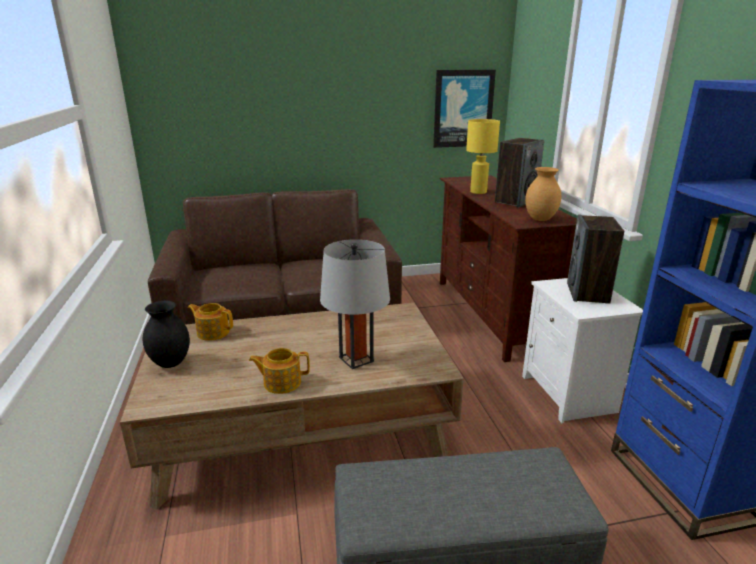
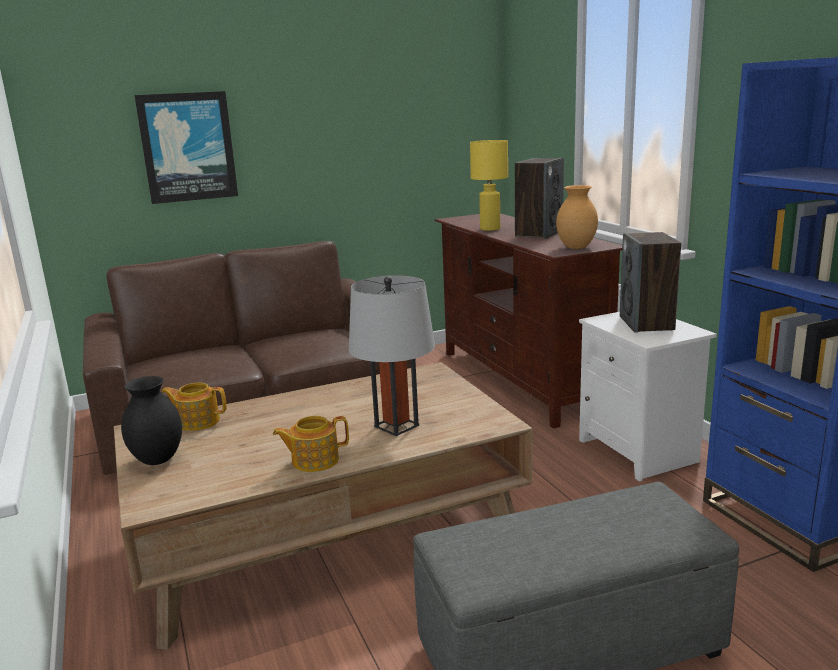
camera: 10 degrees left, 5 degrees down
(463, 109) = (452, 134): picture -> picture (188, 147)

